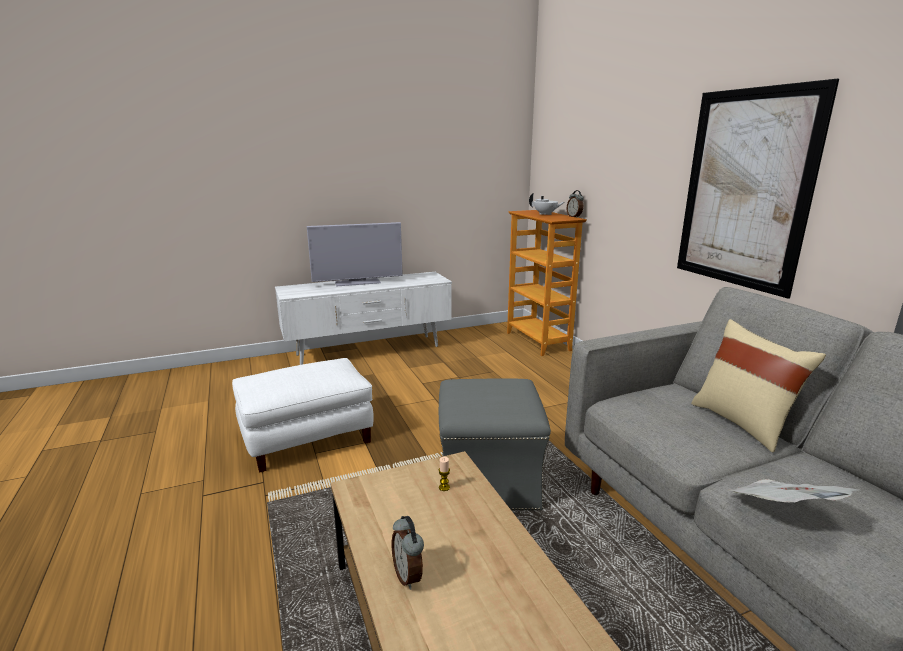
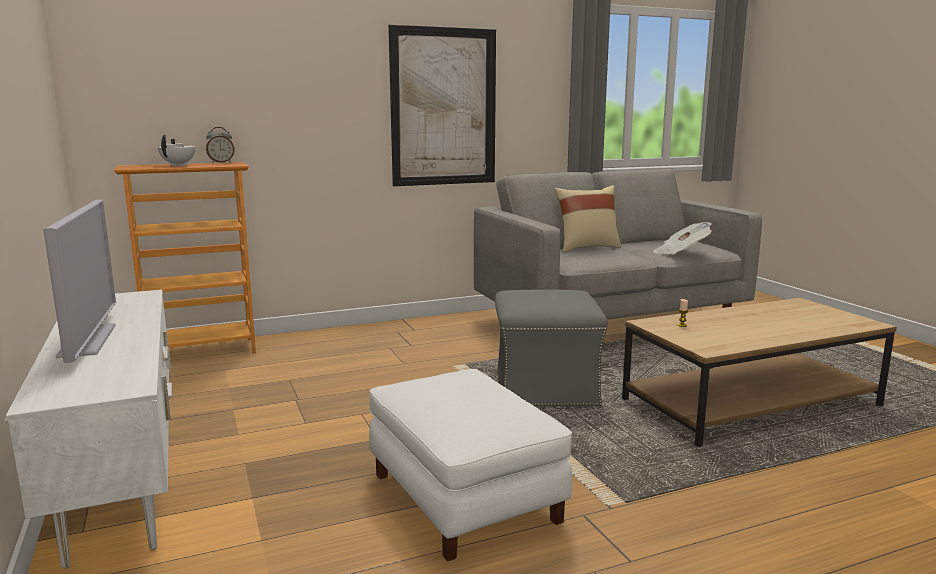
camera: 90 degrees left, 5 degrees down
(408, 576) = (781, 332): alarm clock -> none

